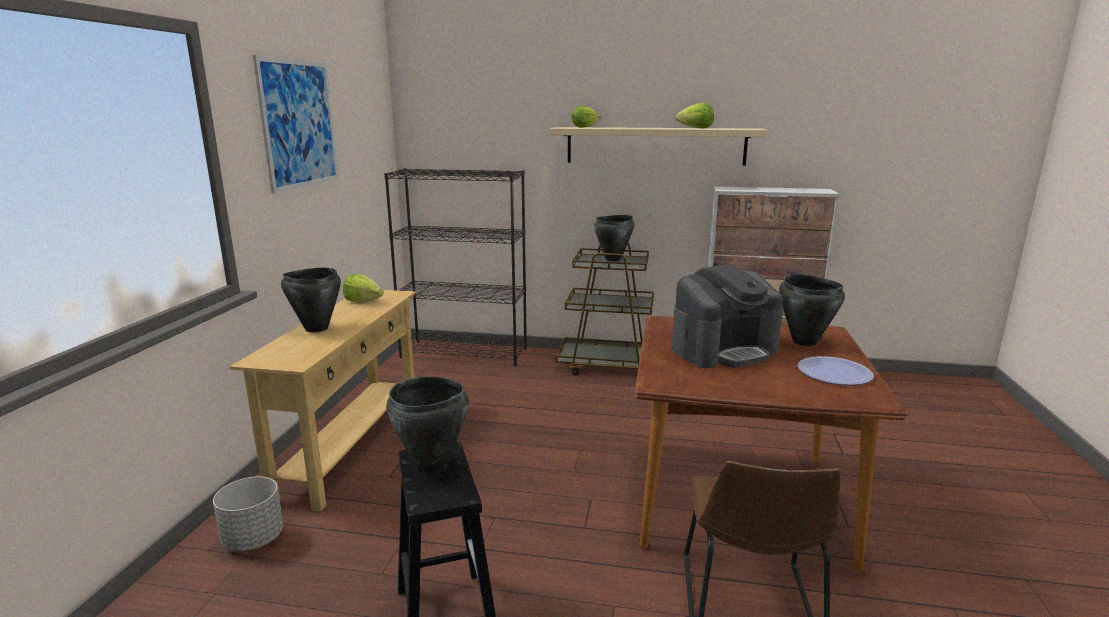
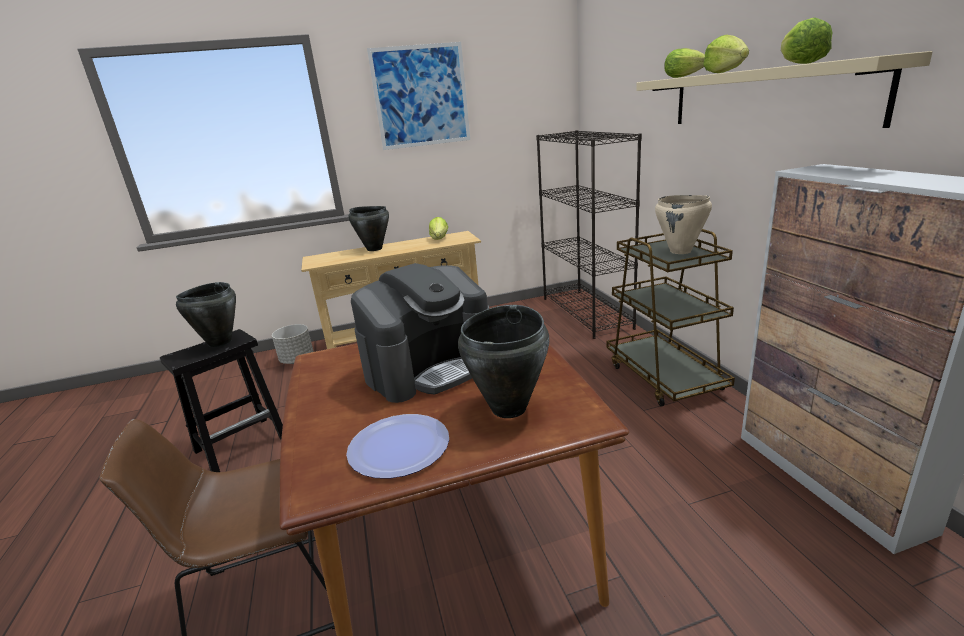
camera: 65 degrees right, 5 degrees up
(613, 259) = (680, 251): black cooking pot -> beige cooking pot
(636, 128) = (725, 72): none -> lettuce
(723, 350) = (430, 367): coffee machine -> coffee machine turned 75 degrees counterclockwise

